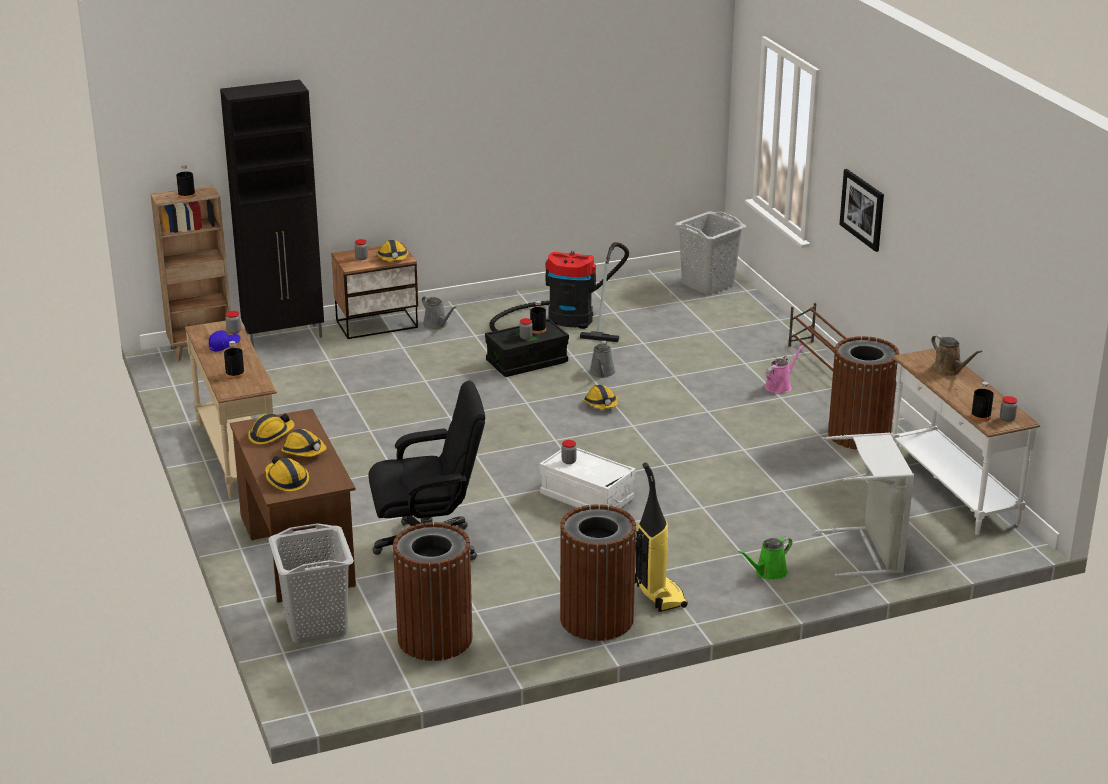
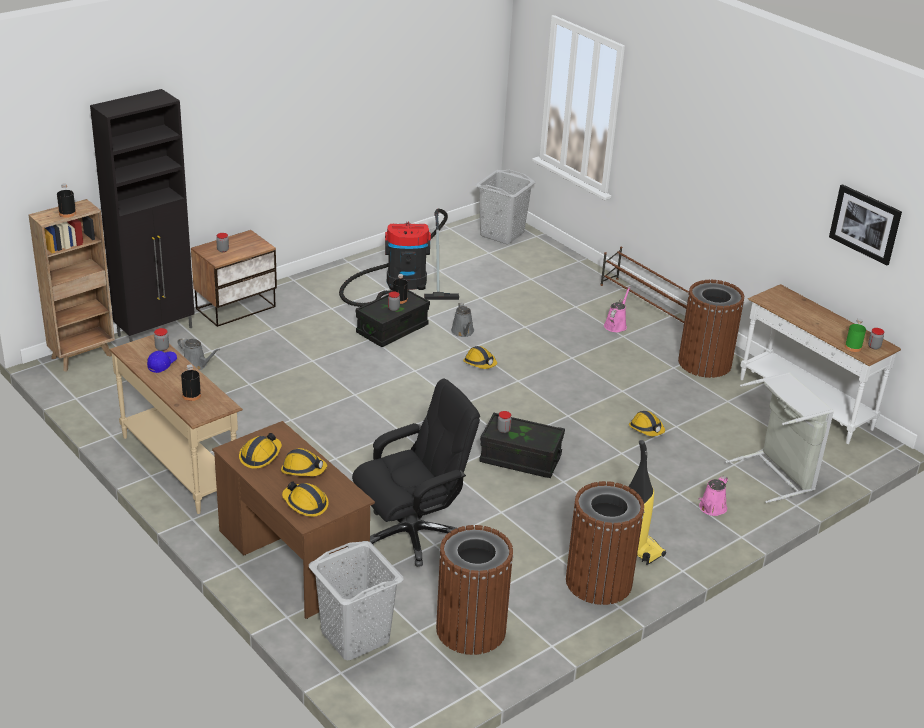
camera: 20 degrees left, 5 degrees up
(393, 258) = (252, 247): hard hat -> hard hat (646, 429)
(437, 325) = (291, 302): grey watering can -> grey watering can (196, 365)
(587, 497) = (520, 459): white storage box -> black storage box
(768, 572) = (711, 509): green watering can -> pink watering can
(863, 209) = (681, 167): picture -> picture (865, 224)
(949, 370) = (801, 306): brown watering can -> none
(980, 416) = (853, 347): black bottle -> green bottle

